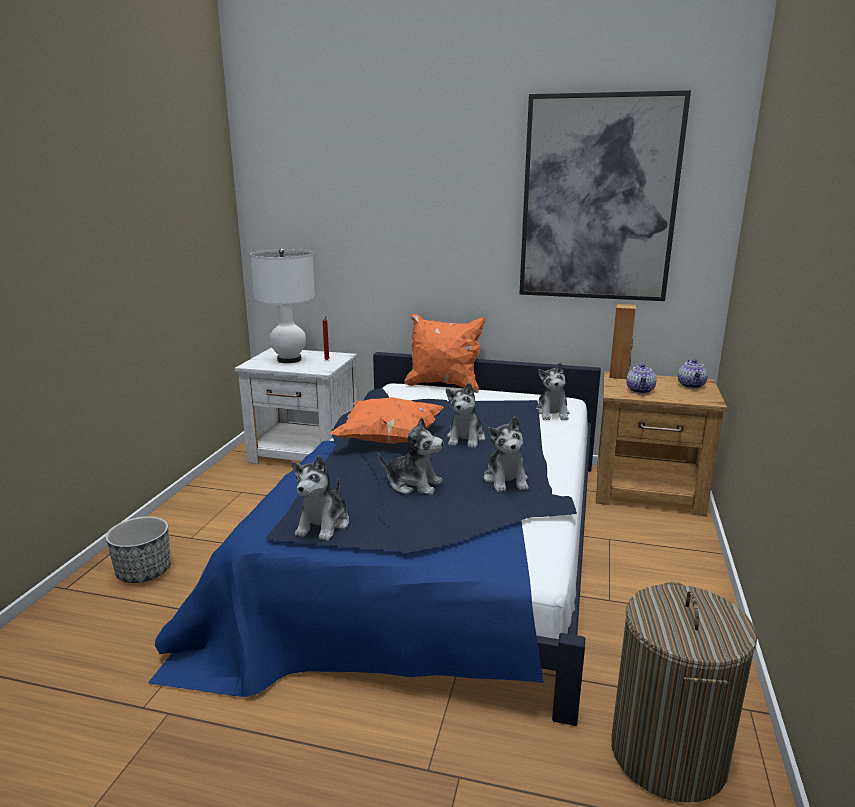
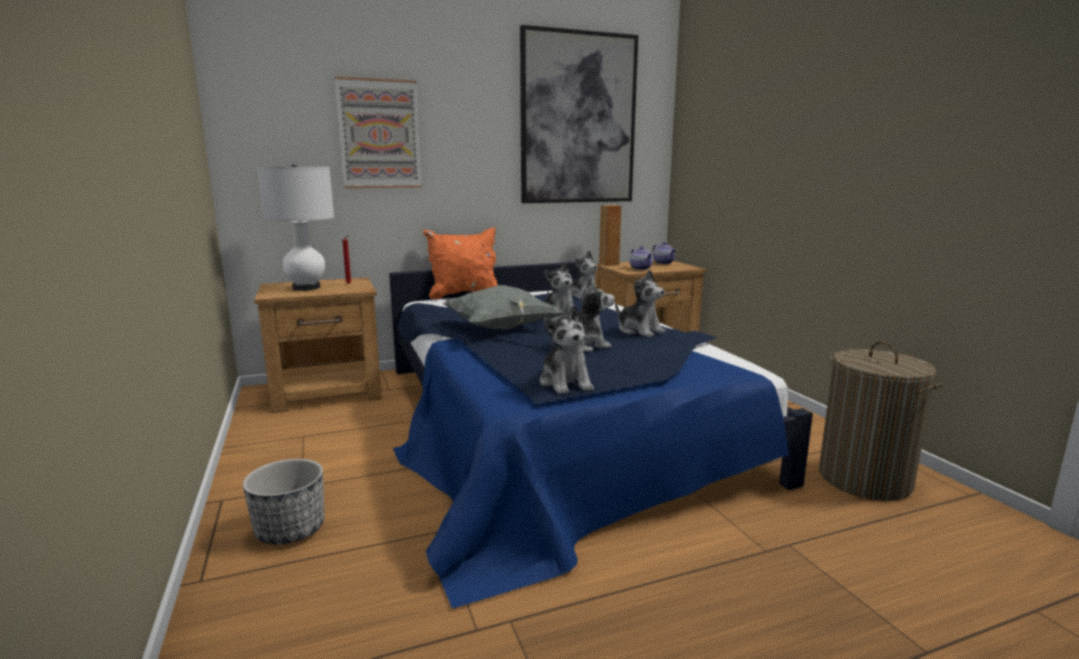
camera: 35 degrees left, 5 degrees down
(305, 453) = (328, 392): white nightstand -> brown nightstand
(375, 217) = (379, 134): none -> picture
(389, 441) = (501, 329): orange pillow -> grey pillow

